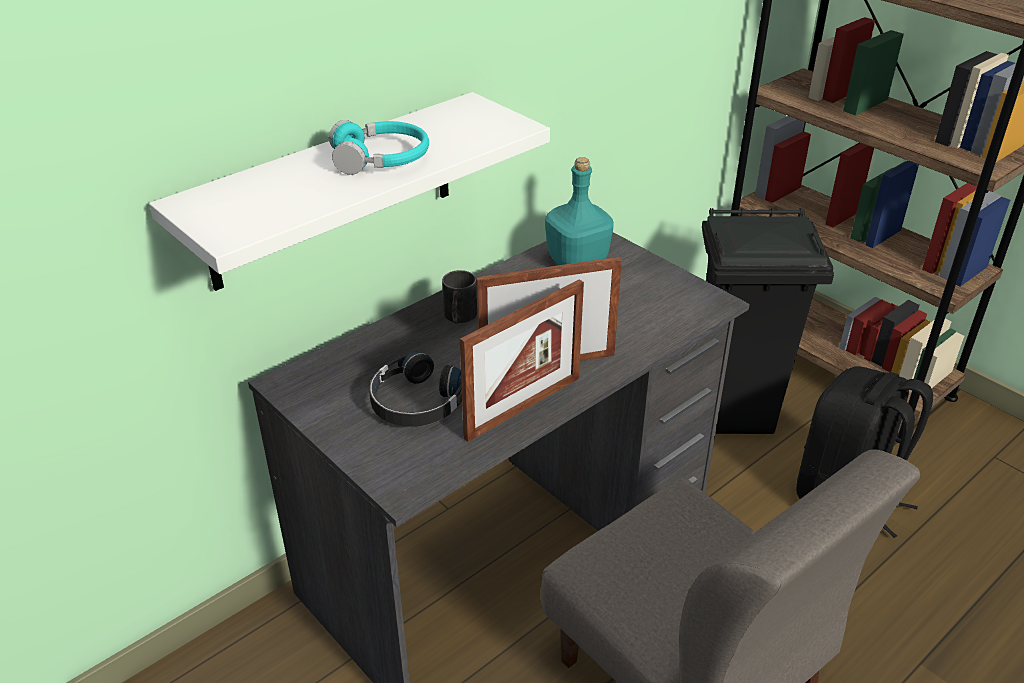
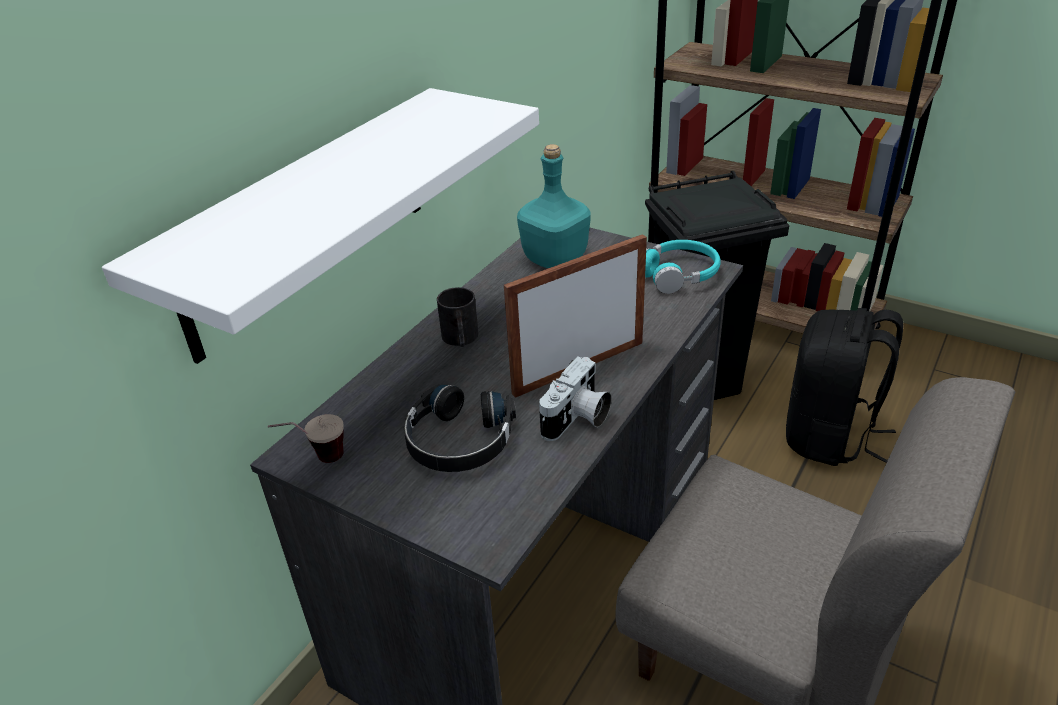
camera: 15 degrees left, 0 degrees up
(298, 391) = (316, 460): none -> cup
(381, 159) = (372, 168): turquoise headphones -> turquoise headphones (678, 275)
(523, 407) = (577, 419): picture frame -> camera

